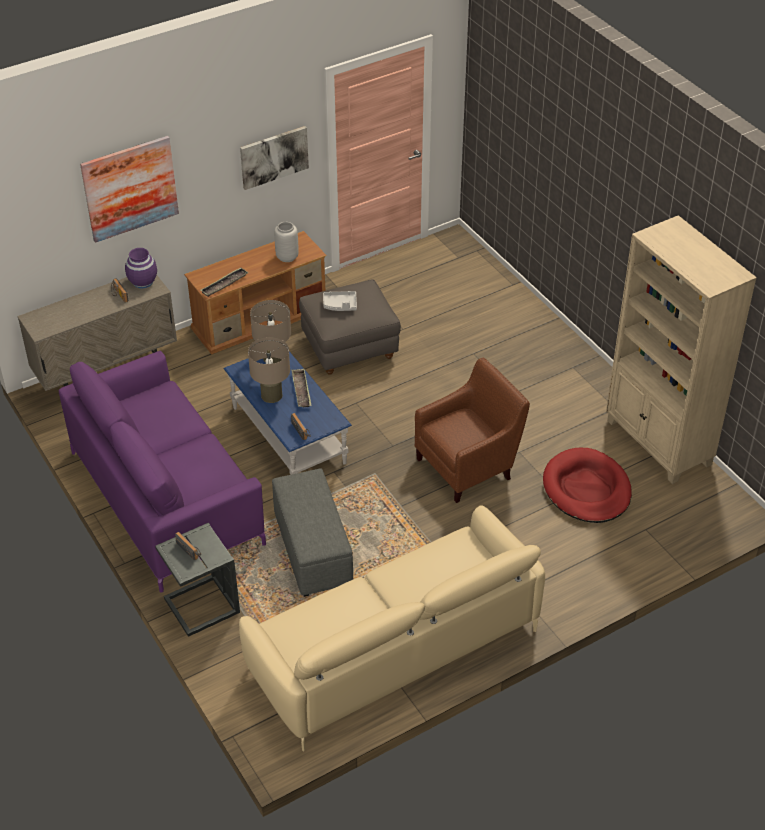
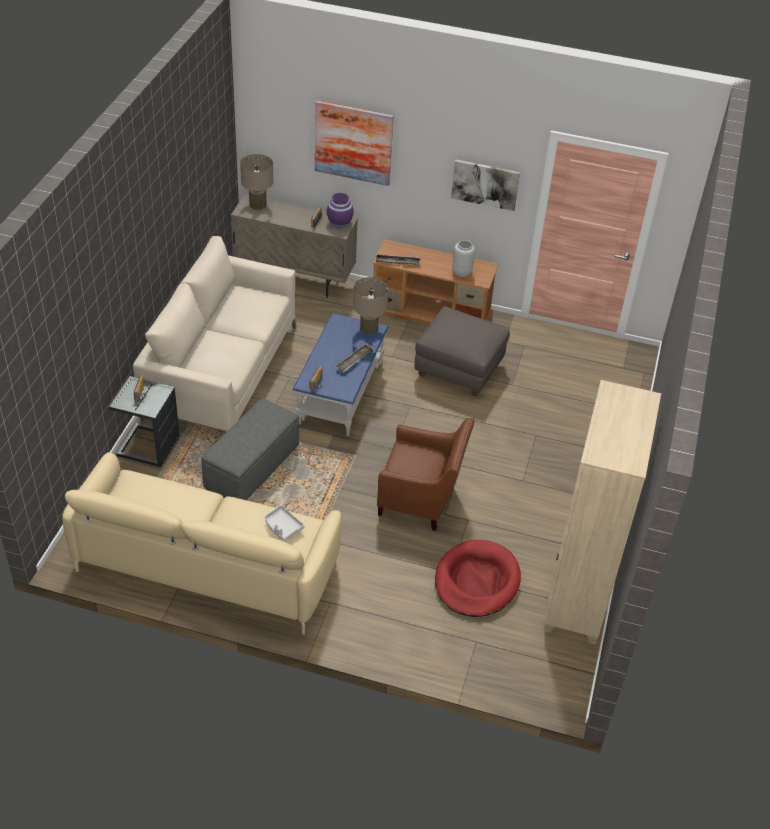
camera: 45 degrees right, 0 degrees up
(165, 497) = (221, 371): purple sofa -> beige sofa
(271, 395) = (333, 349): beige table lamp -> beige table lamp (257, 204)
(340, 305) = (456, 327): grey tray -> grey tray (282, 527)

